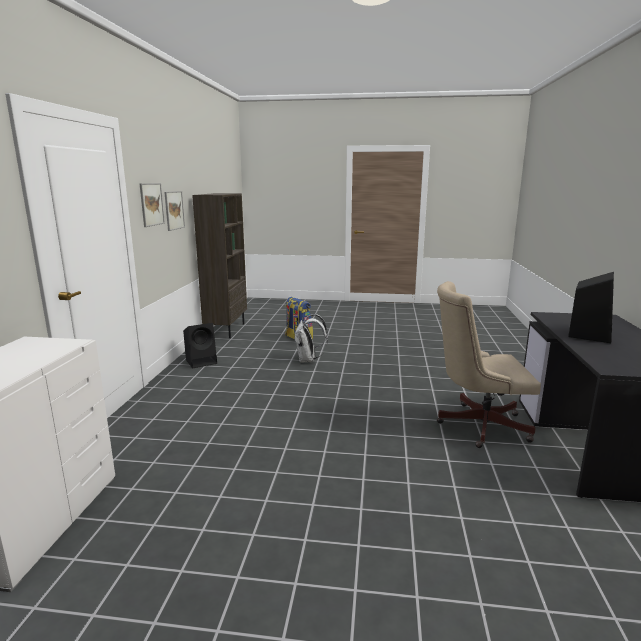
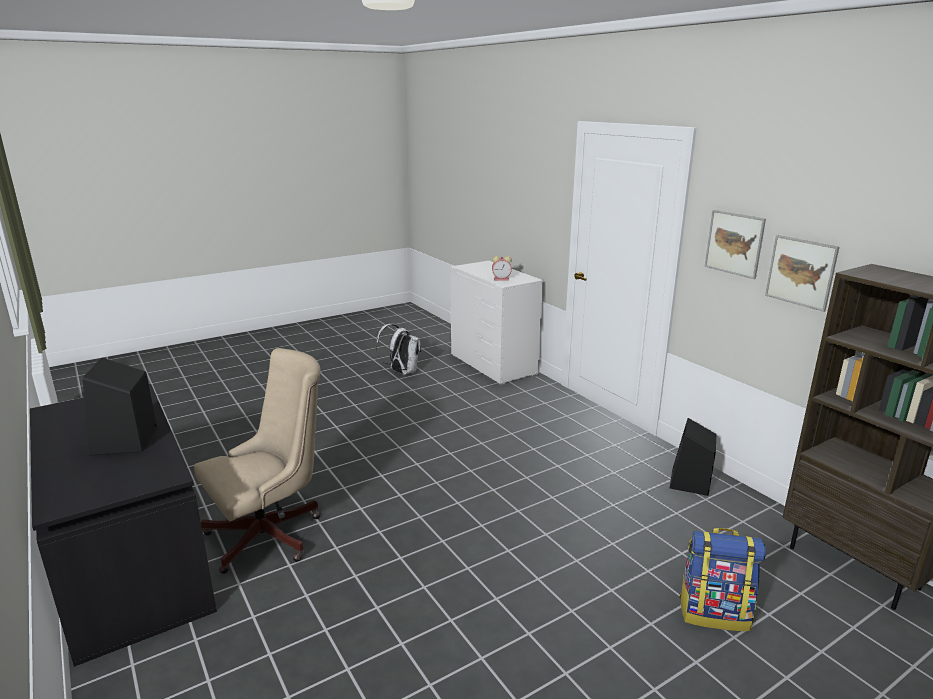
camera: 140 degrees right, 5 degrees up
(47, 350) = (502, 279): none -> alarm clock
(308, 360) = (589, 554): white backpack -> white backpack (401, 372)

